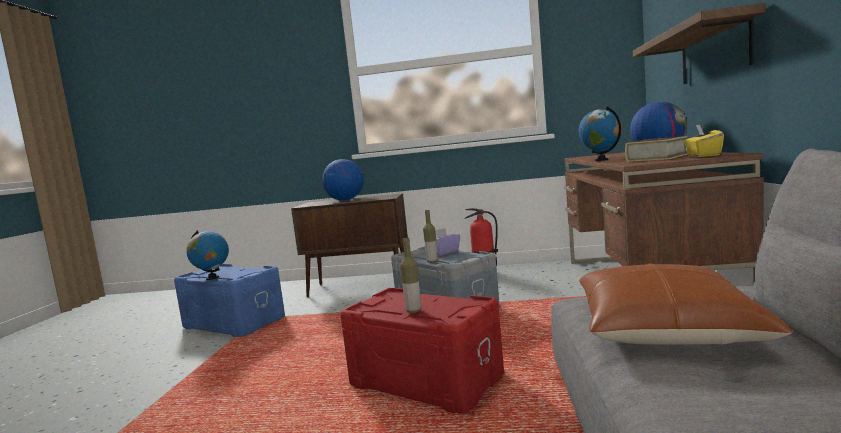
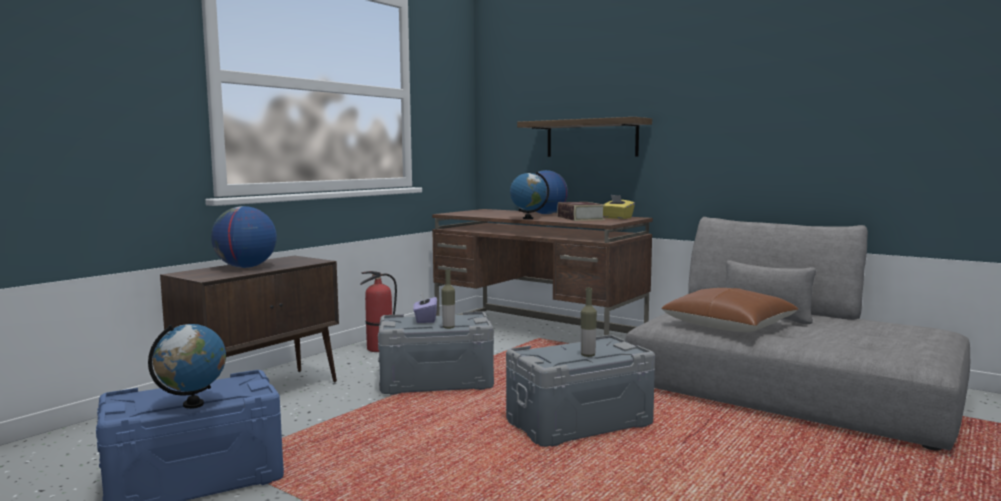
camera: 60 degrees left, 0 degrees up
(425, 381) = (580, 423): red storage box -> grey storage box

